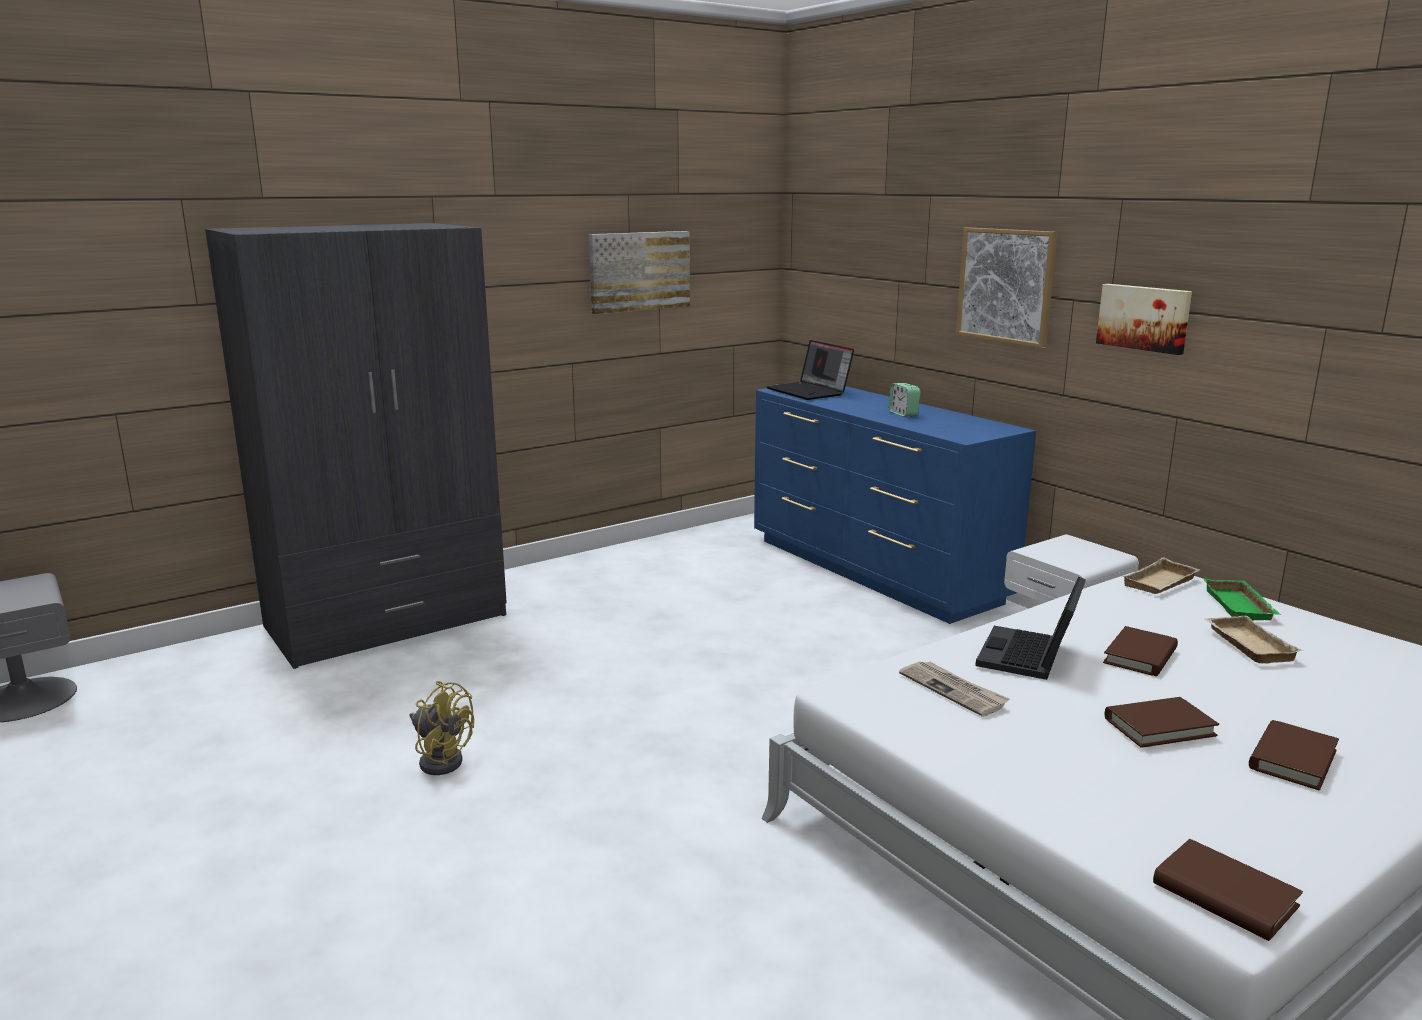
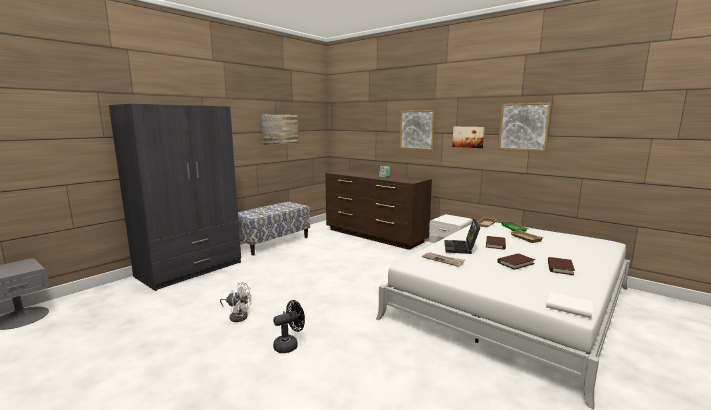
camera: 15 degrees left, 5 degrees down
(441, 759) = (237, 316): yellow fan -> white fan
(523, 855) = (289, 345): none -> black fan
(603, 566) = (272, 242): none -> bench
(810, 392) = (345, 172): laptop -> none
(875, 571) = (375, 235): blue dresser -> brown dresser
(1224, 895) = (569, 307): brown book -> white book
(1308, 300) = (524, 126): none -> picture

